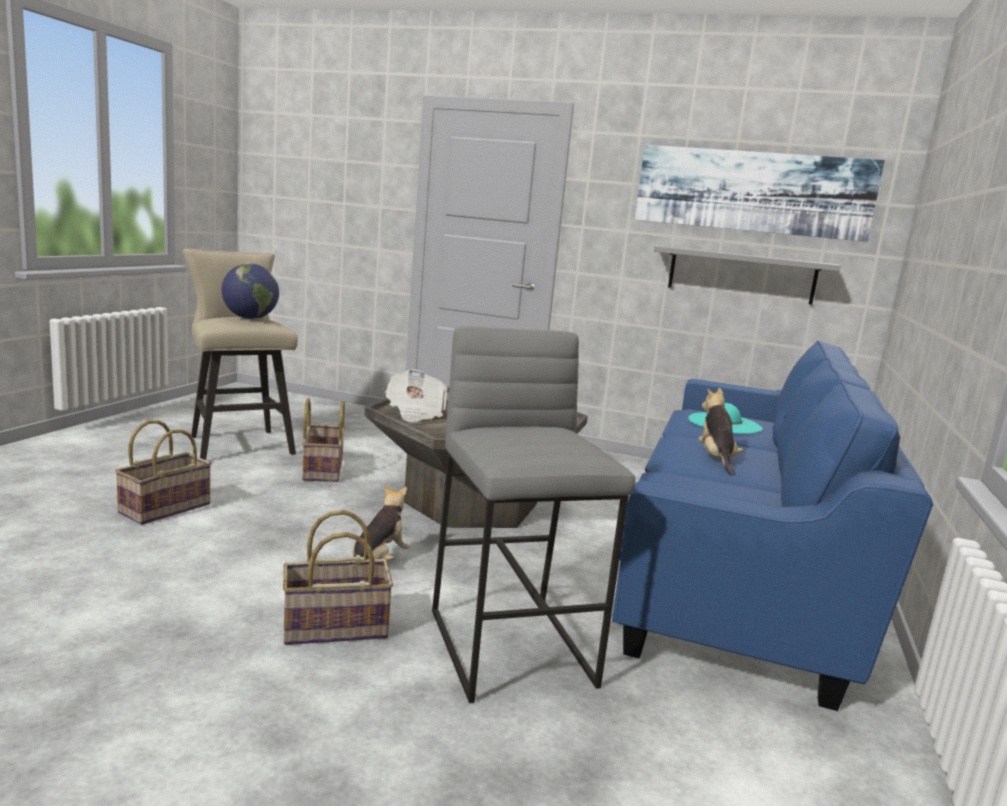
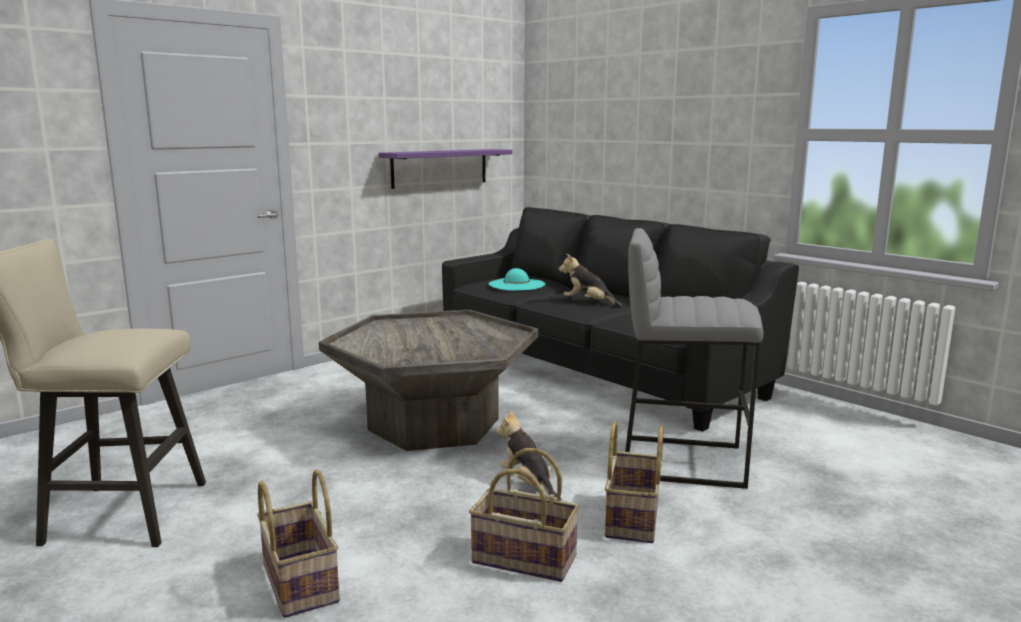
camera: 60 degrees left, 0 degrees up
(250, 318) = (118, 333): globe -> none
(322, 470) = (276, 476): basket -> basket (523, 560)
(415, 413) = (404, 357): newspaper -> none
(737, 560) = (597, 369): blue sofa -> black sofa
(741, 275) = (440, 168): grey shelf -> purple shelf
(752, 191) = (436, 97): picture -> none

